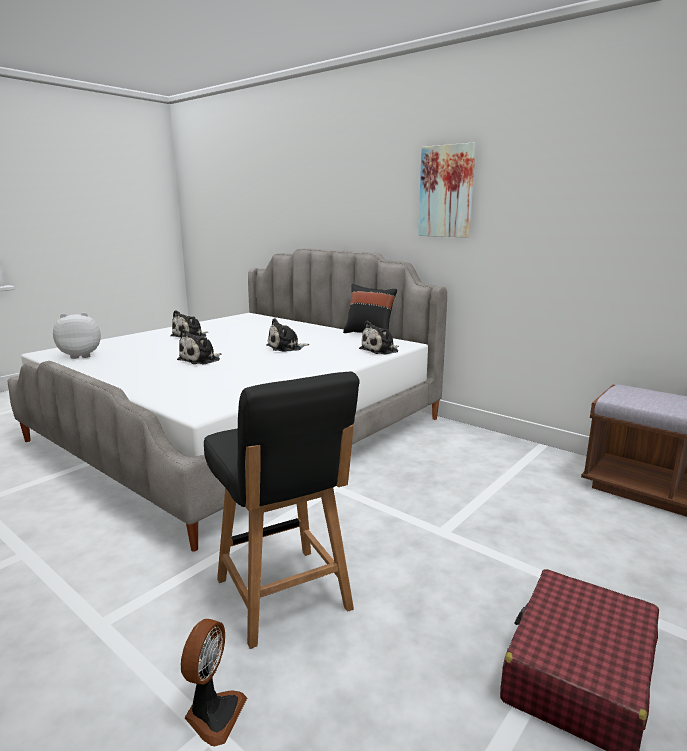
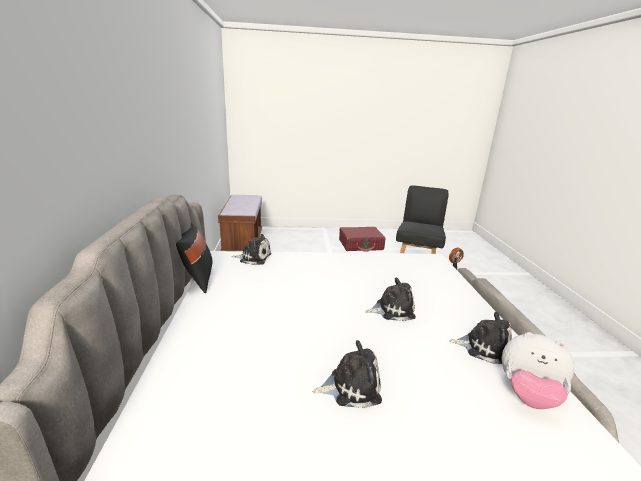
camera: 135 degrees left, 5 degrees up
(286, 348) = (300, 293): plush toy -> plush toy (483, 347)
(446, 191) = (167, 116): picture -> none

